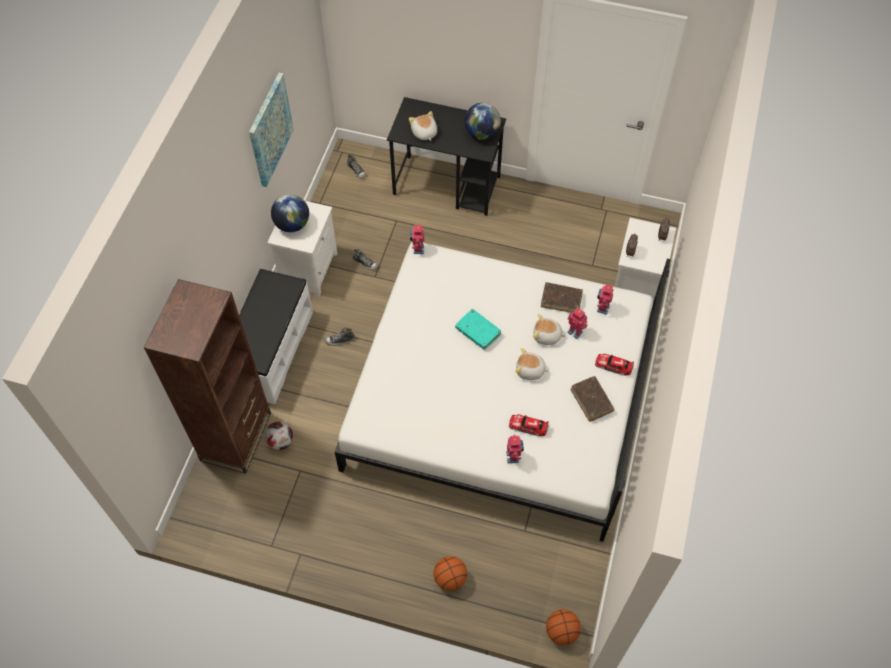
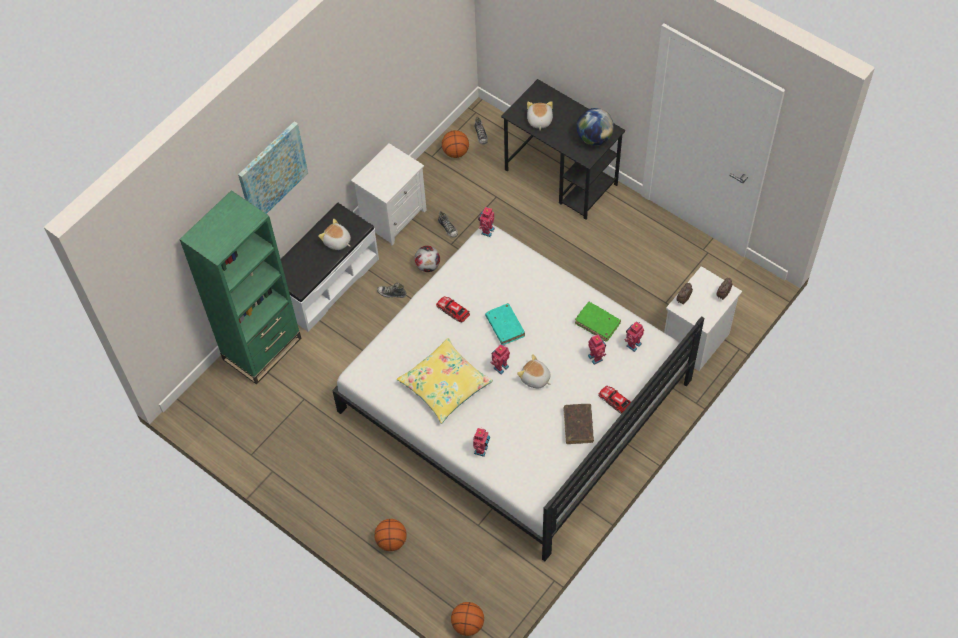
camera: 25 degrees right, 0 degrees up
(236, 436) = (262, 349): brown bookcase -> green bookcase
(270, 130) = (378, 78): picture -> picture (272, 172)
(281, 441) = (299, 367): football -> football (428, 266)
(292, 224) = (380, 170): globe -> none
(340, 193) = (455, 152): none -> basketball
(448, 407) = (445, 385): none -> yellow pillow
(492, 371) = (500, 366): none -> toy robot
(528, 426) = (508, 428): toy car -> toy car (453, 310)
(547, 336) = (567, 352): plush toy -> plush toy (337, 242)
(561, 300) = (597, 324): brown book -> green book

